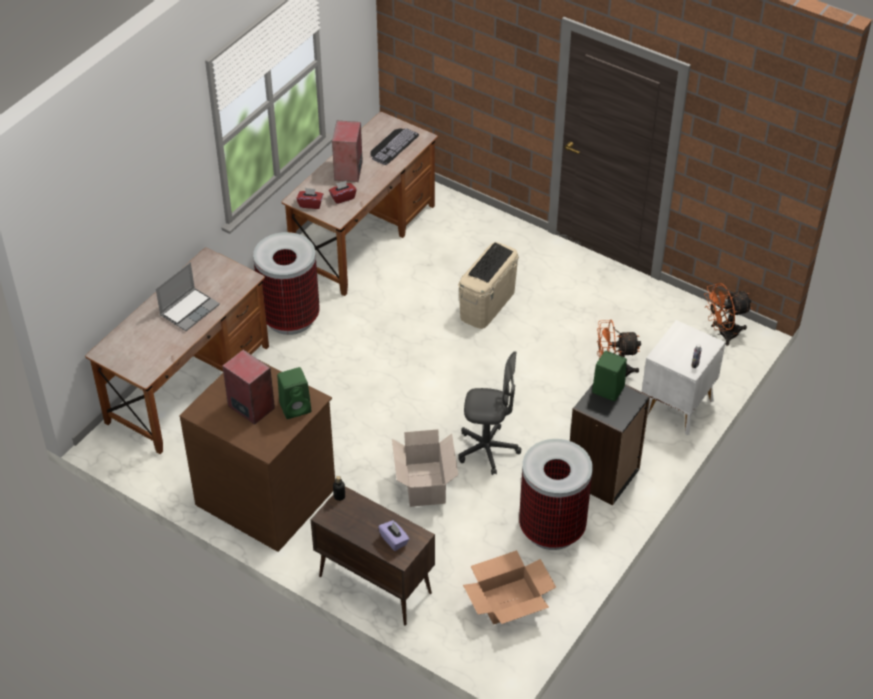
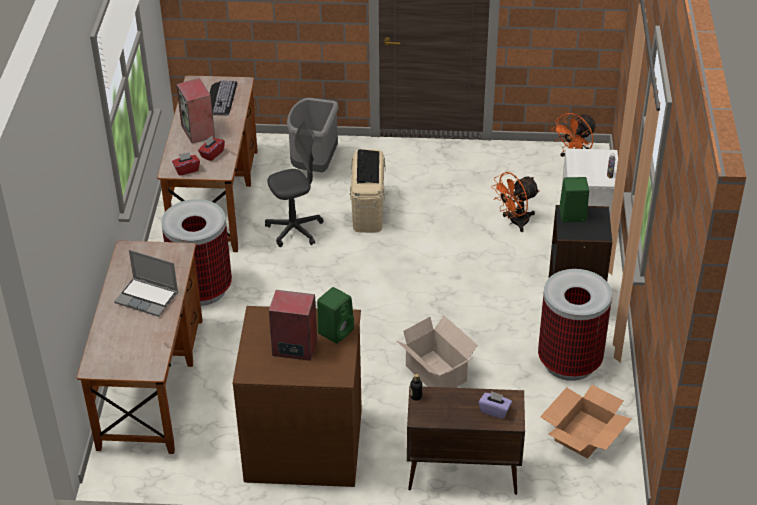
camera: 30 degrees left, 5 degrees down
(189, 310) = (148, 298): laptop -> laptop turned 105 degrees clockwise
(474, 239) = (314, 165): none -> grey trash can
(487, 450) = (465, 324): grey office chair -> grey office chair (294, 230)

